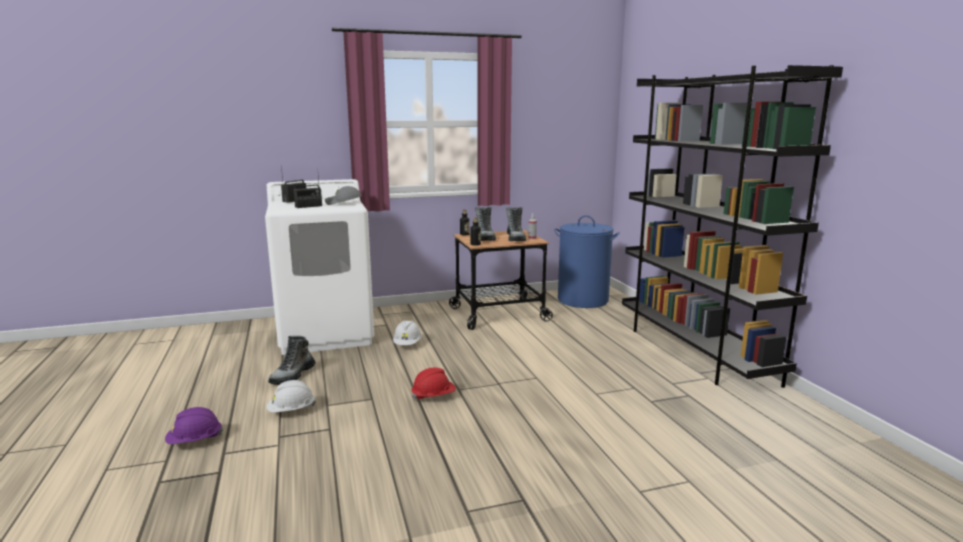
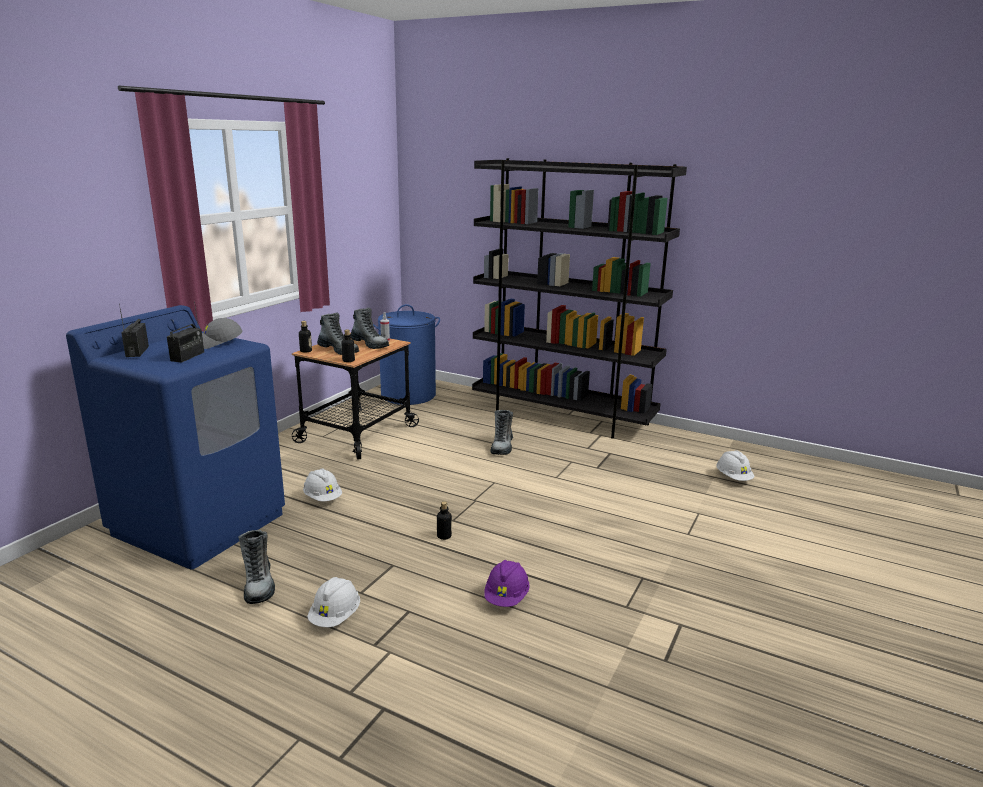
camera: 45 degrees left, 5 degrees up
(195, 441) = (290, 703): purple hard hat -> purple hard hat (506, 597)
(326, 333) = (200, 523): white washing machine -> blue washing machine
(433, 396) = (444, 536): red hard hat -> bottle
(591, 356) = (502, 446): none -> boot
(803, 471) = (733, 478): none -> white hard hat

